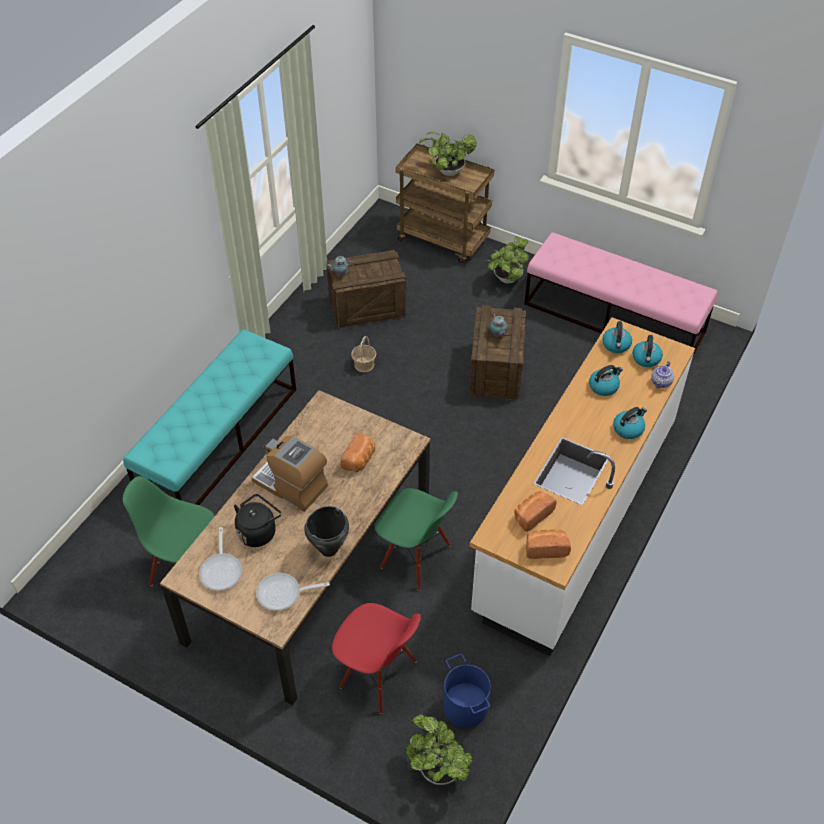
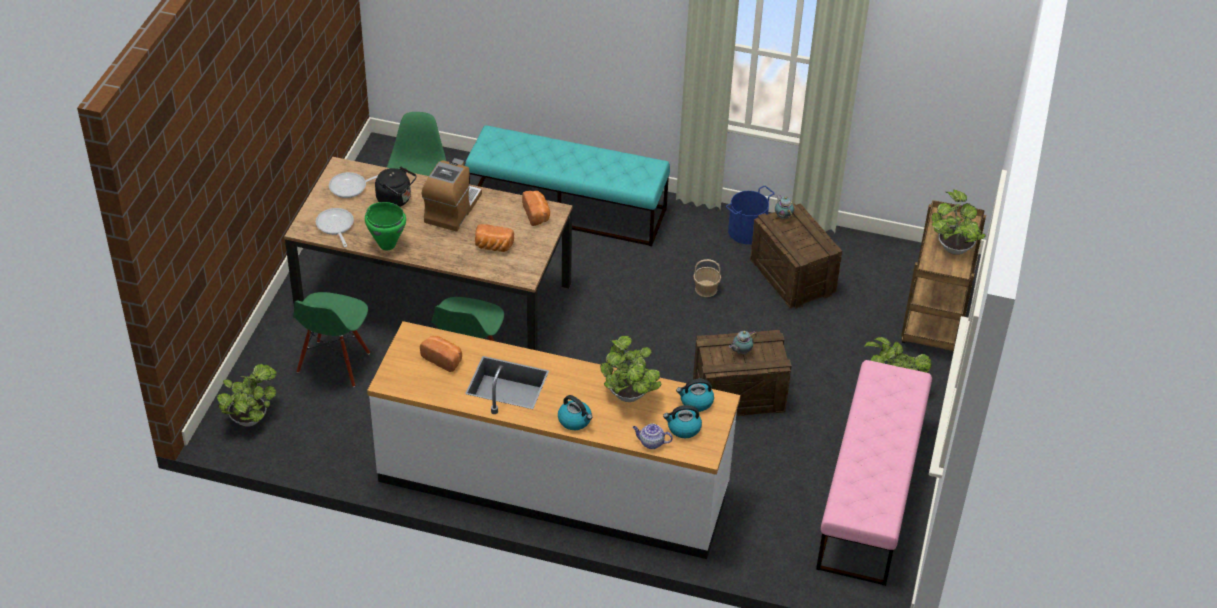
camera: 75 degrees right, 5 degrees down
(328, 549) = (387, 244): black cooking pot -> green cooking pot
(378, 675) = (334, 363): red chair -> green chair
(466, 706) = (314, 427): blue bucket -> blue bucket (747, 231)
(546, 548) = (406, 372): bread -> bread (537, 214)
(604, 386) = (630, 396): kettle -> potted plant

